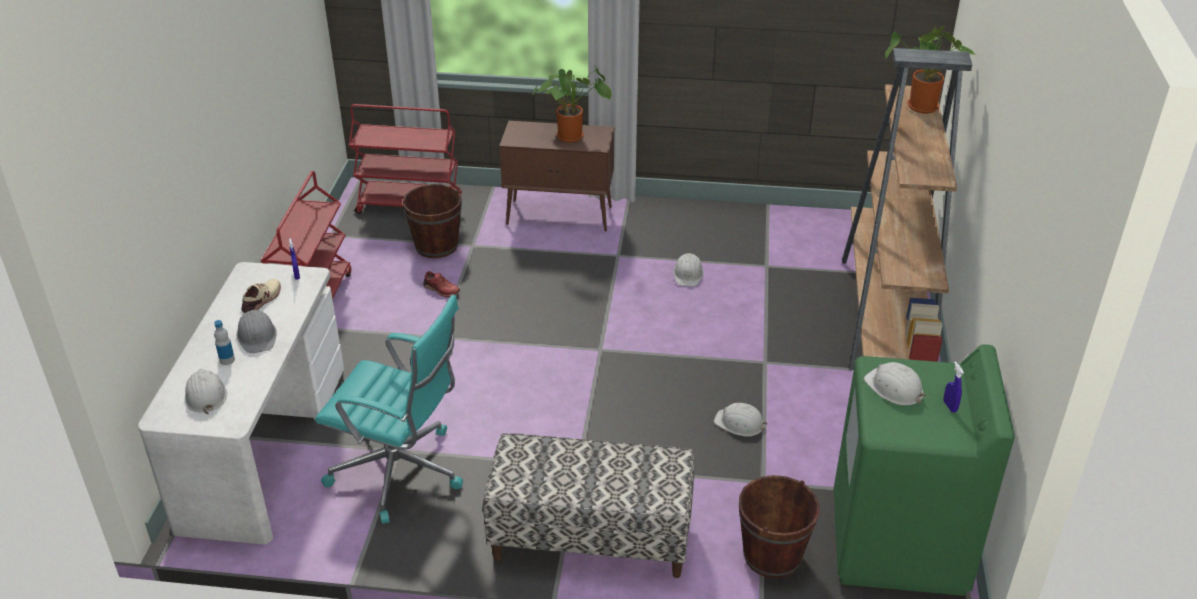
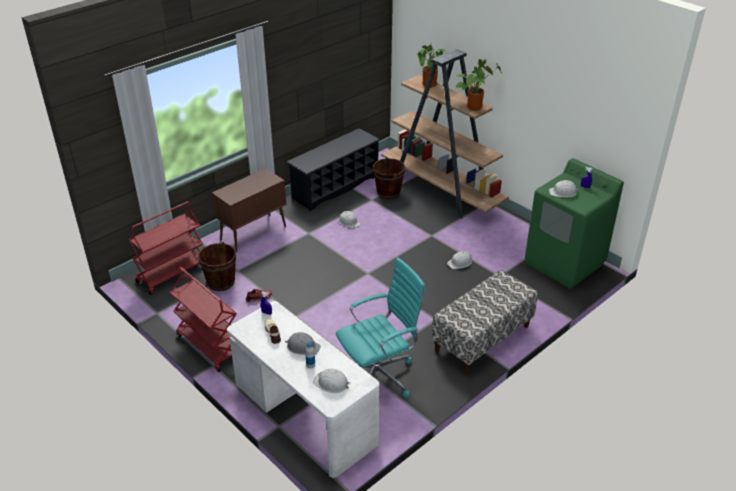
camera: 50 degrees left, 0 degrees up
(573, 136) = (256, 182): potted plant -> potted plant (475, 106)
(747, 222) = (335, 187): none -> black shoe rack
(772, 556) = (540, 296): brown bucket -> brown bucket (388, 192)

